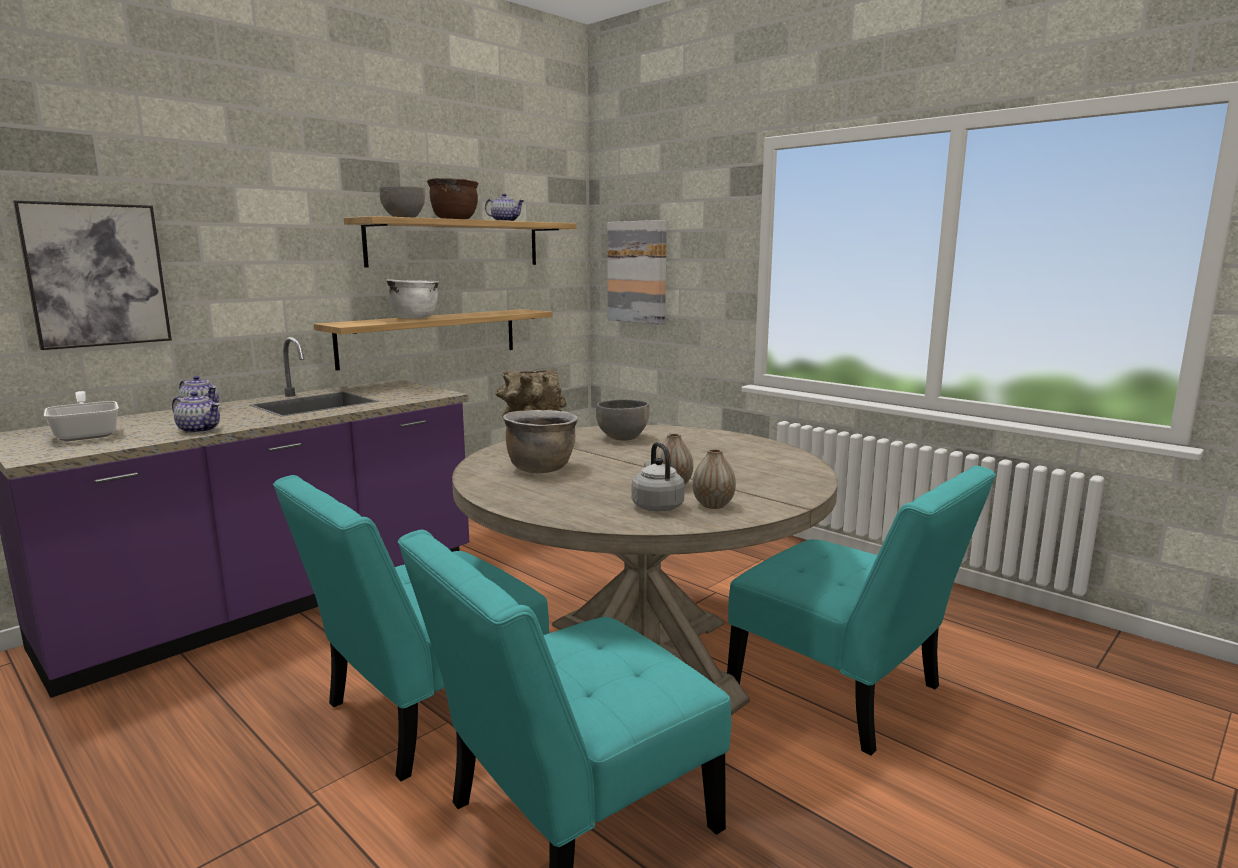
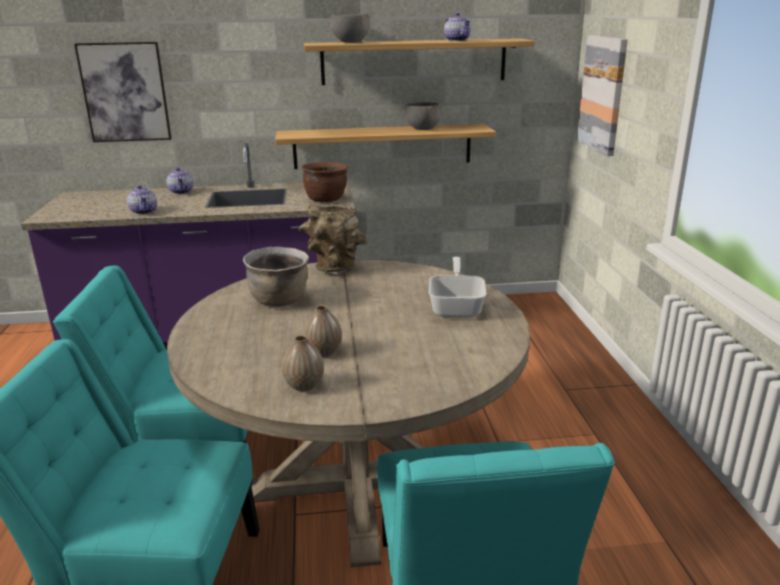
camera: 40 degrees right, 10 degrees up
(87, 434) = (97, 202): frying pan -> frying pan (457, 306)
(414, 318) = (357, 131): white cooking pot -> none
(454, 219) = (400, 41): brown cooking pot -> brown cooking pot (326, 199)
(623, 438) = (403, 284): grey bowl -> grey bowl (423, 129)
(656, 506) = (267, 369): grey kettle -> none

